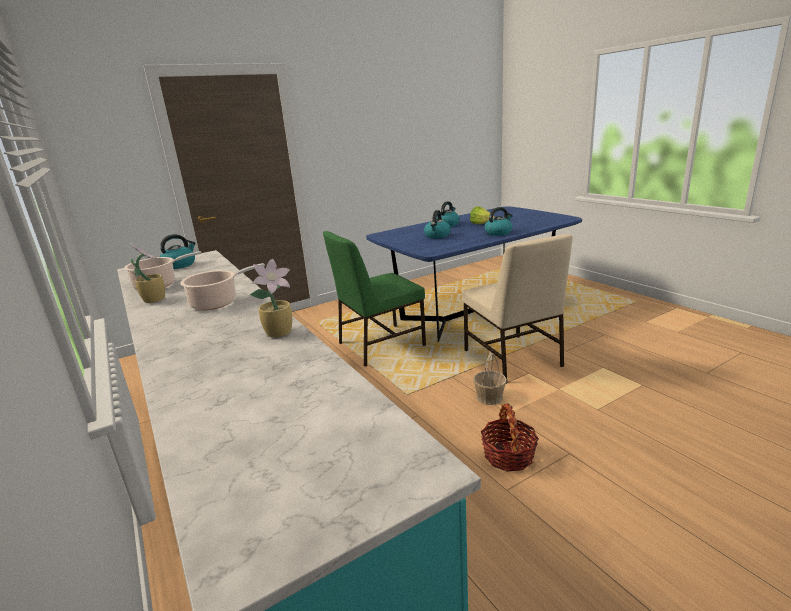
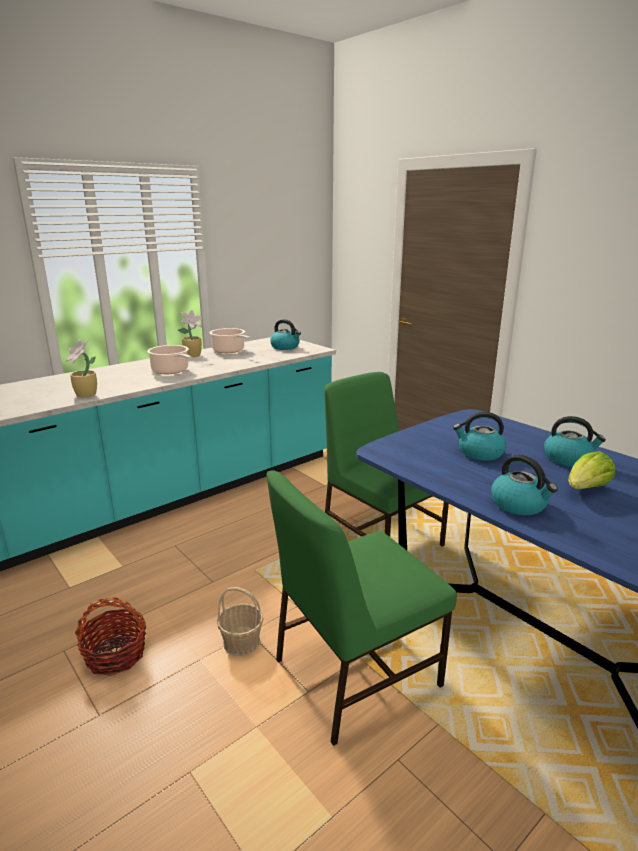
camera: 80 degrees right, 0 degrees up
(512, 359) = (353, 673): beige chair -> green chair

